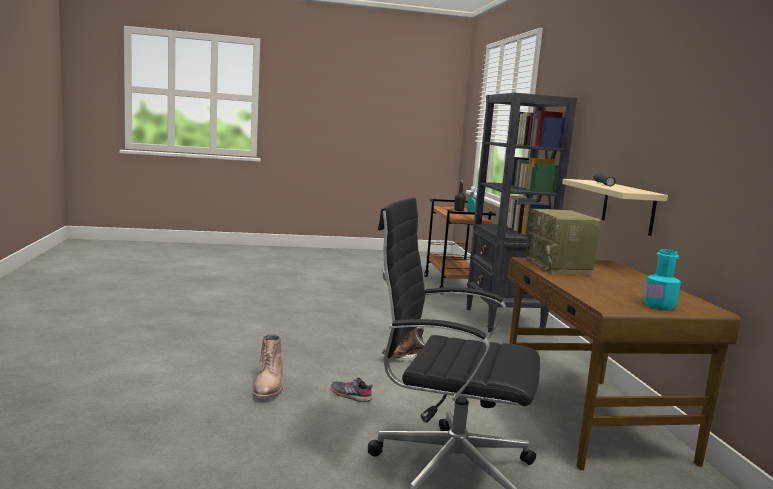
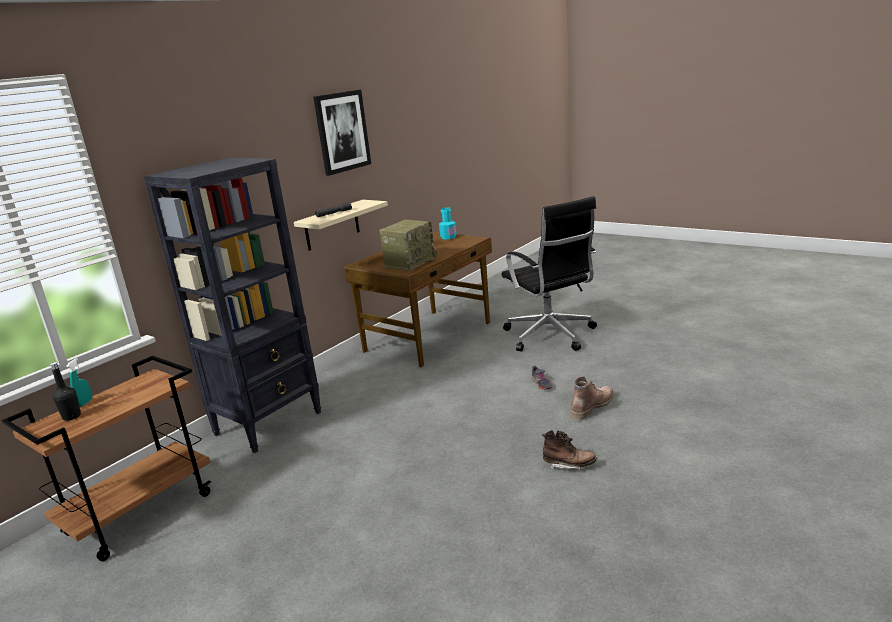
camera: 130 degrees left, 10 degrees up
(402, 358) = (452, 404): brown boot -> brown boot (569, 465)
(672, 93) = (342, 132): none -> picture

